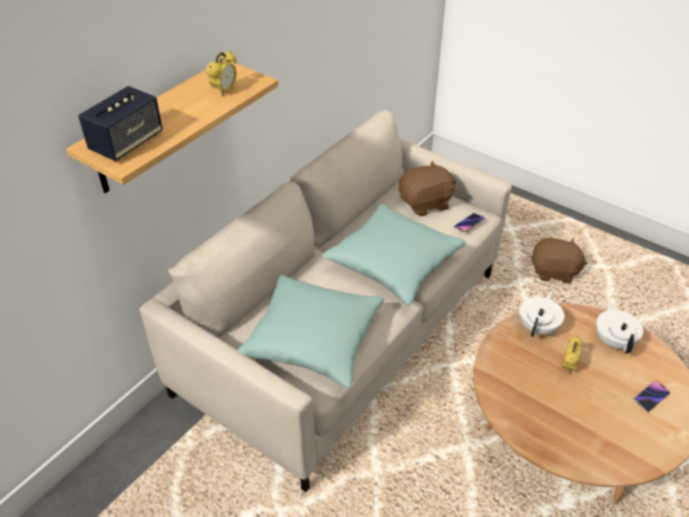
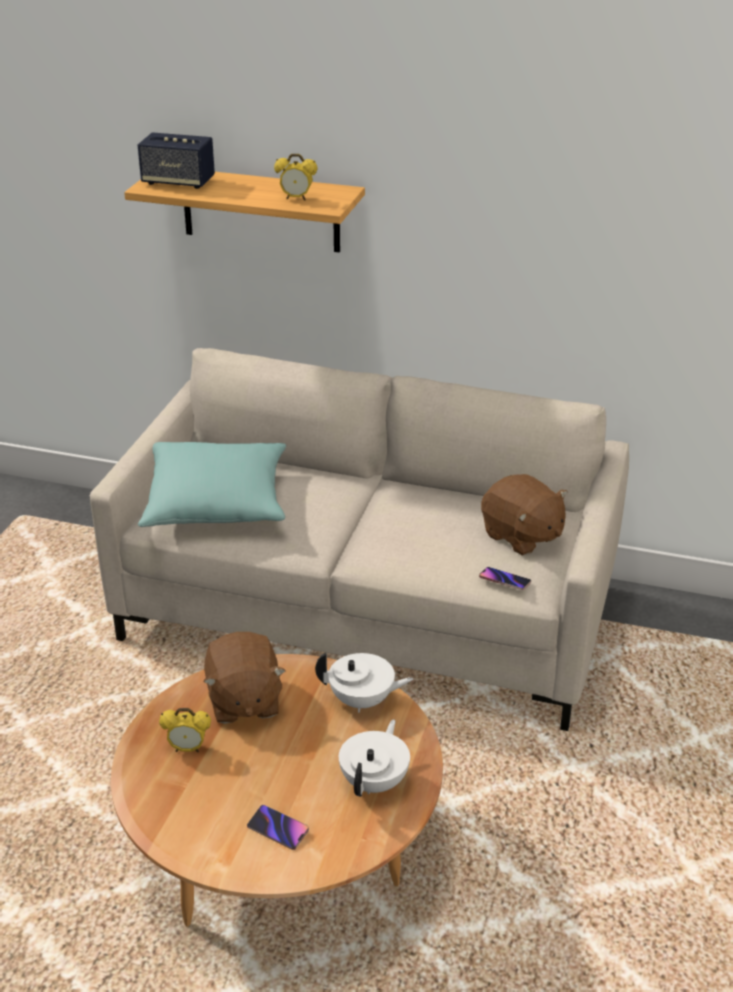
camera: 70 degrees right, 10 degrees down
(393, 264) = (379, 533): turquoise pillow -> none
(554, 272) = (631, 807): brown plush toy -> brown plush toy (243, 701)
(568, 367) = (299, 738): alarm clock -> alarm clock (188, 749)
(614, 341) = (375, 782): white teapot -> white teapot turned 45 degrees counterclockwise

